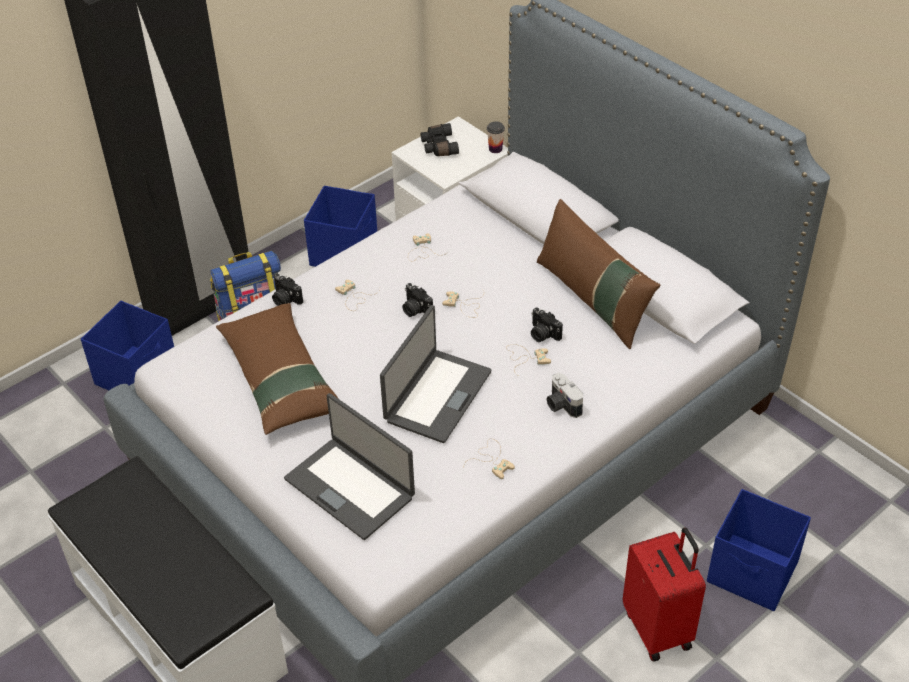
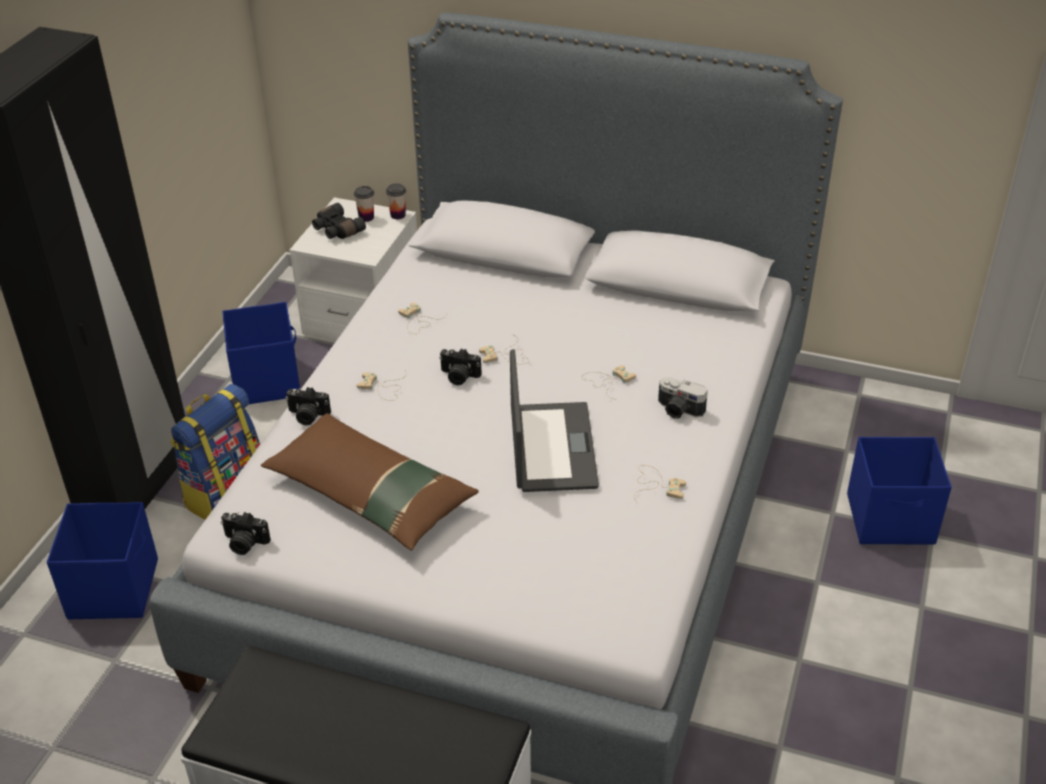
camera: 30 degrees left, 5 degrees down
(350, 487) = (538, 569): laptop -> none
(469, 143) = (366, 217): none -> cup
(542, 334) = (605, 355): camera -> camera (244, 543)
(593, 300) = (625, 309): brown pillow -> none
(659, 628) = (853, 604): red suitcase -> none

